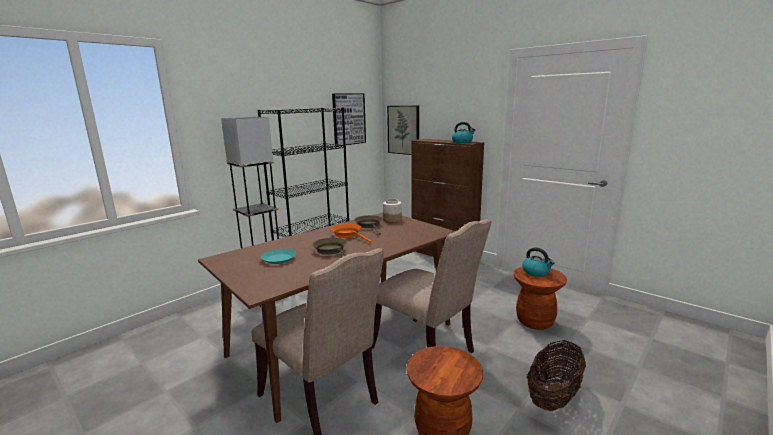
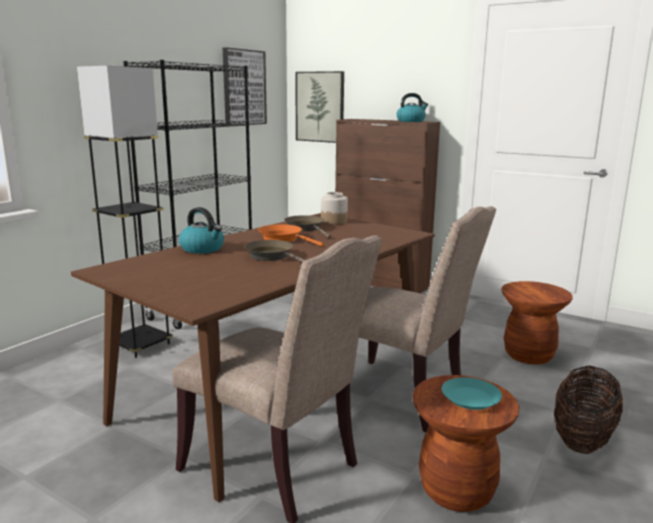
camera: 10 degrees left, 0 degrees up
(278, 259) = (199, 268): turquoise plate -> turquoise plate (470, 399)
(536, 272) = (531, 288): kettle -> kettle (203, 249)

